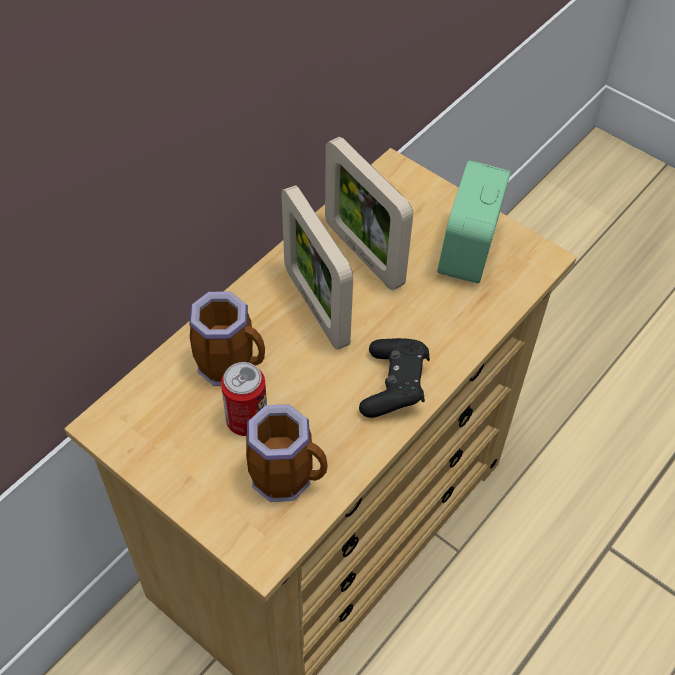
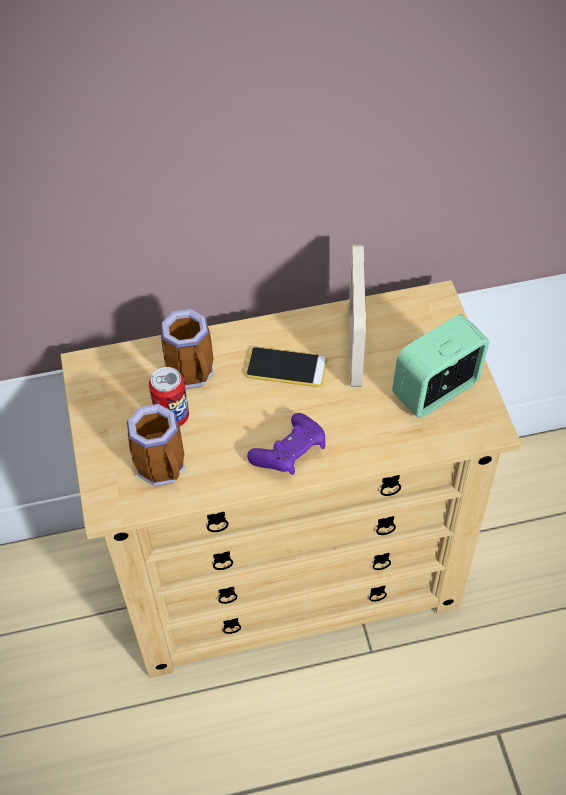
camera: 40 degrees right, 0 degrees up
(316, 307) = (286, 367): picture frame -> phone
(394, 386) = (290, 454): black game controller -> purple game controller

